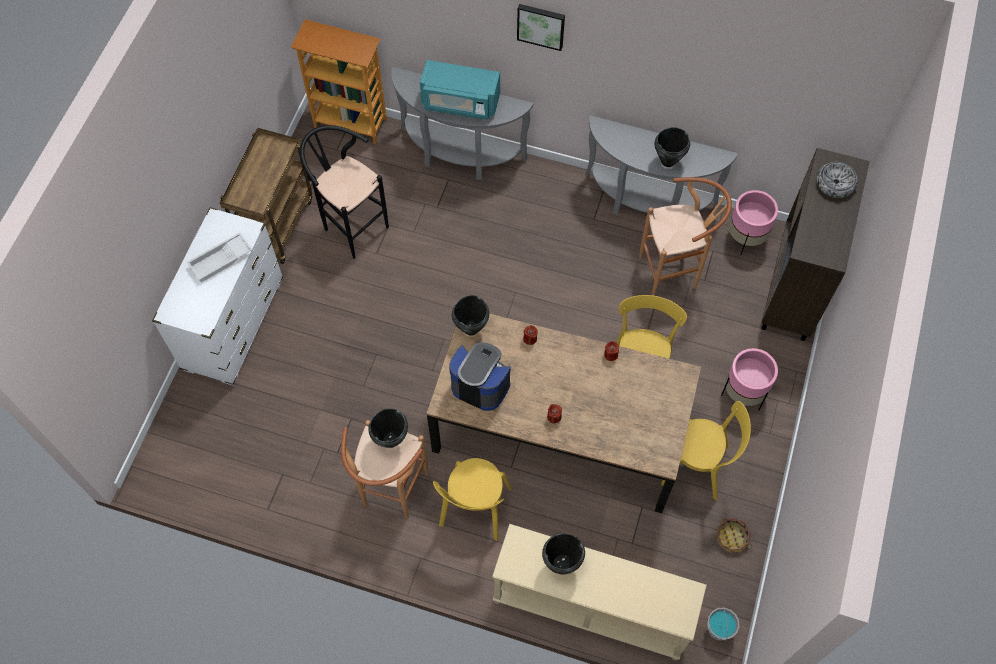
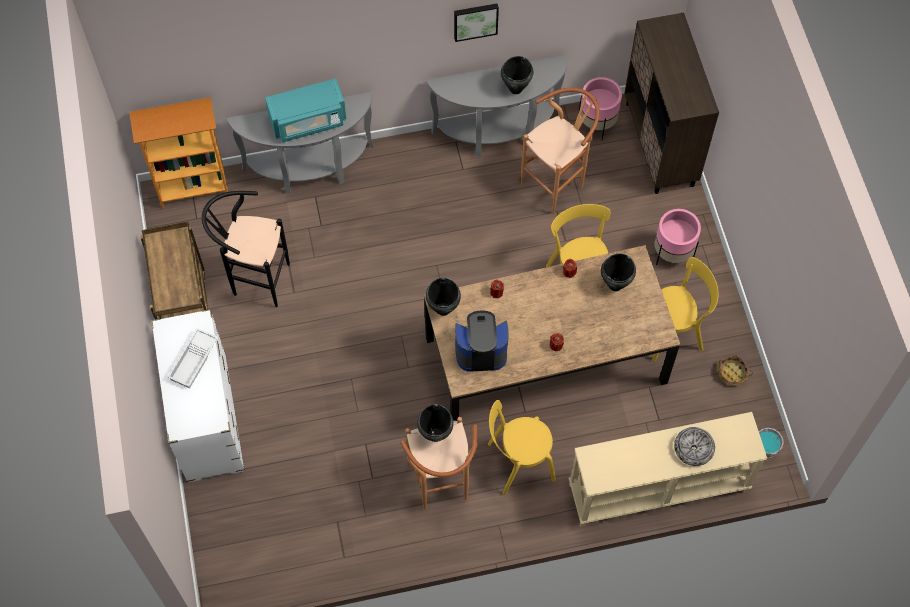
camera: 30 degrees left, 0 degrees up
(474, 510) = (517, 463): yellow chair -> yellow chair turned 90 degrees clockwise
(541, 25) = (368, 22): picture -> picture (475, 20)
(561, 563) = (634, 456): black cooking pot -> black cooking pot (614, 285)
(835, 183) = (669, 43): bowl -> bowl (693, 448)

